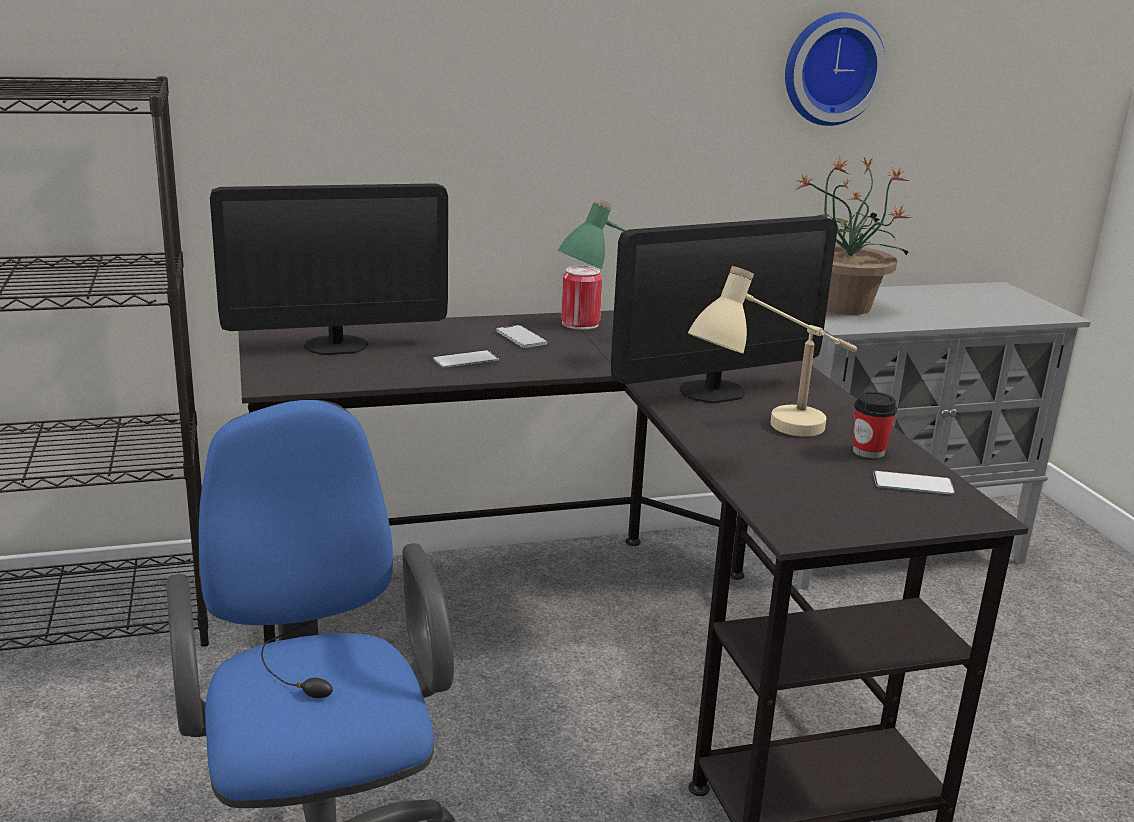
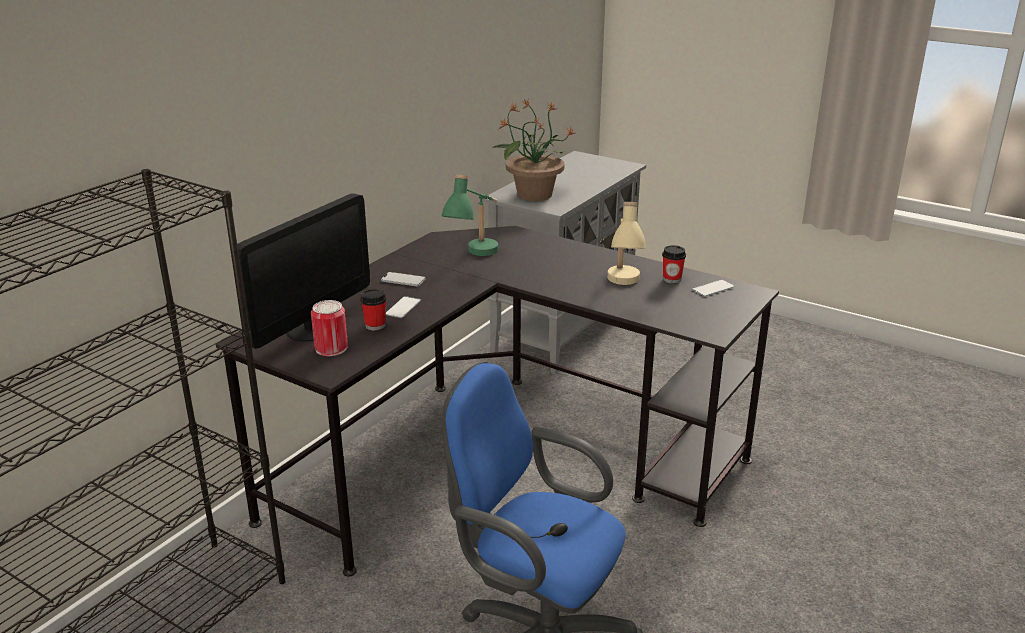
camera: 40 degrees left, 5 degrees up
(403, 364) = (375, 325): none -> cup
(580, 323) = (415, 257): can -> can (331, 348)
(712, 391) = (555, 274): monitor -> none
(830, 68) = (490, 45): wall clock -> none

